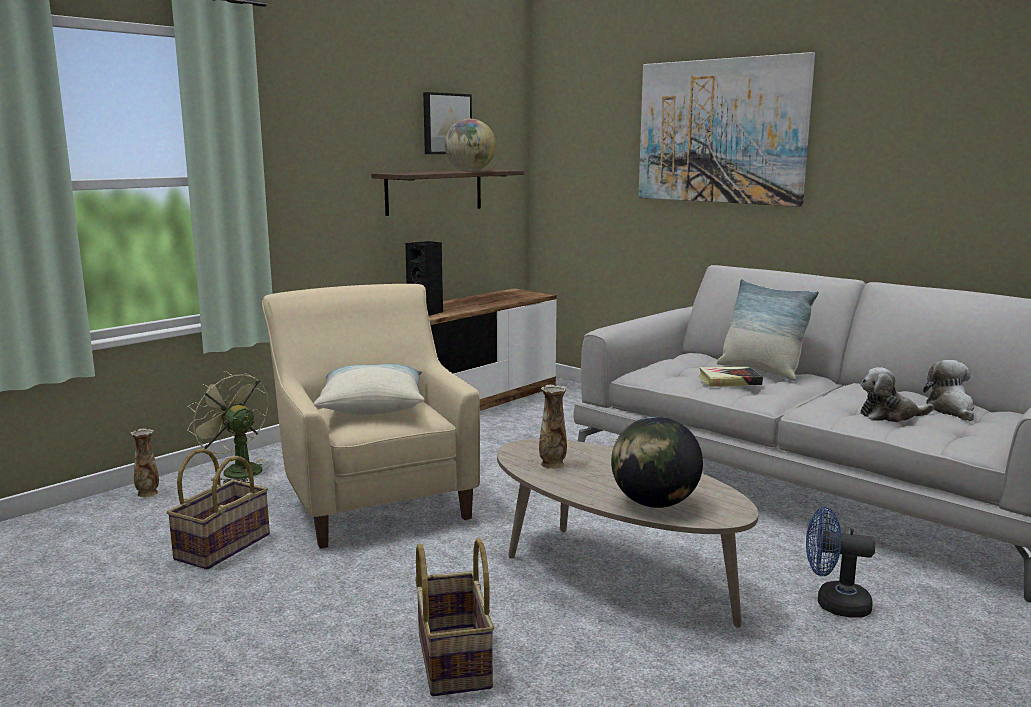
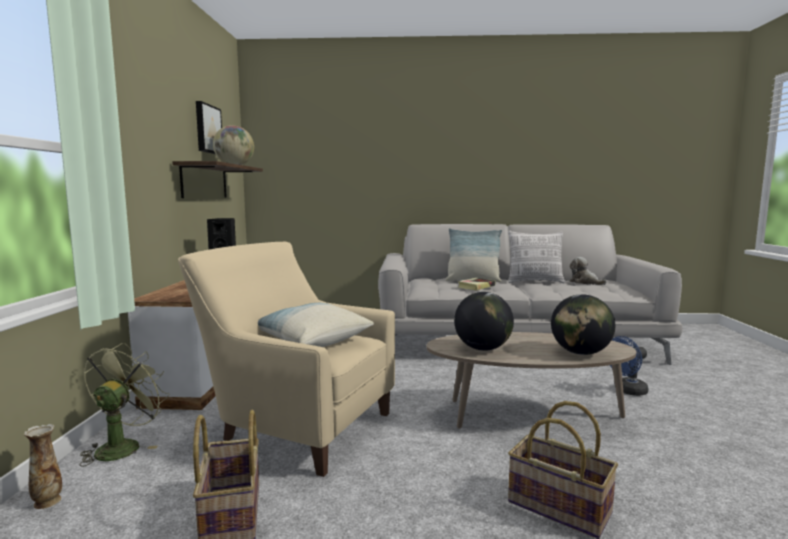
camera: 40 degrees left, 5 degrees down
(236, 470) = (123, 446): green fan -> green fan turned 105 degrees clockwise
(552, 464) = (482, 349): vase -> globe
(720, 131) = (397, 144): picture -> none
(863, 391) = (535, 282): none -> pillow
(890, 415) = (574, 288): plush toy -> none

